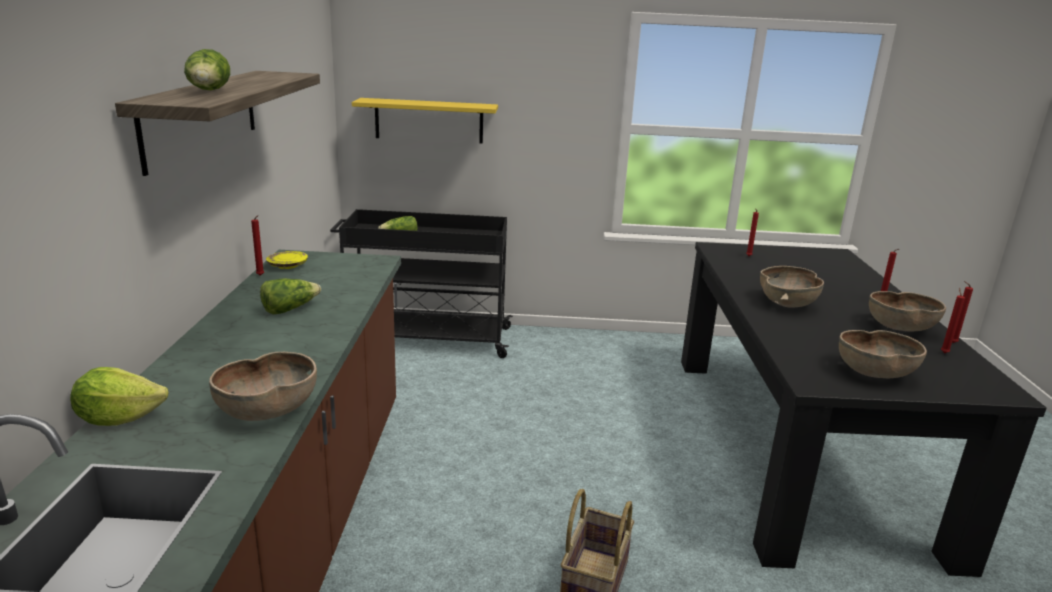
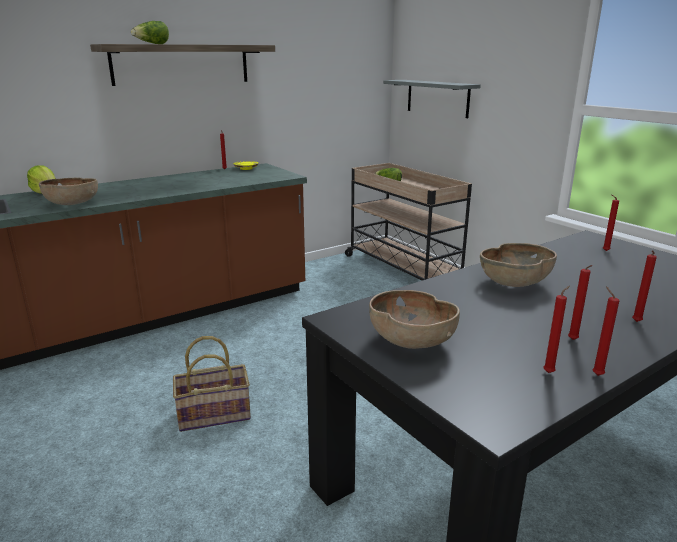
camera: 55 degrees right, 0 degrees up
(289, 309) = (190, 181): lettuce -> none
(425, 338) = (402, 268): black cart -> beige cart
(429, 120) = (437, 98): yellow shelf -> grey shelf
(900, 328) = (573, 340): brown bowl -> red candle

